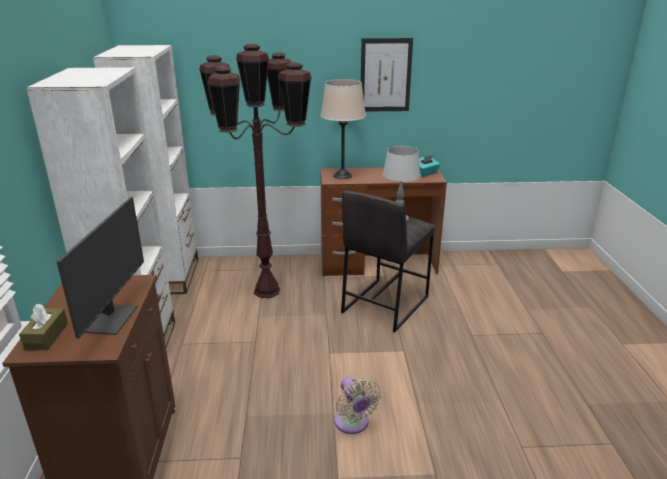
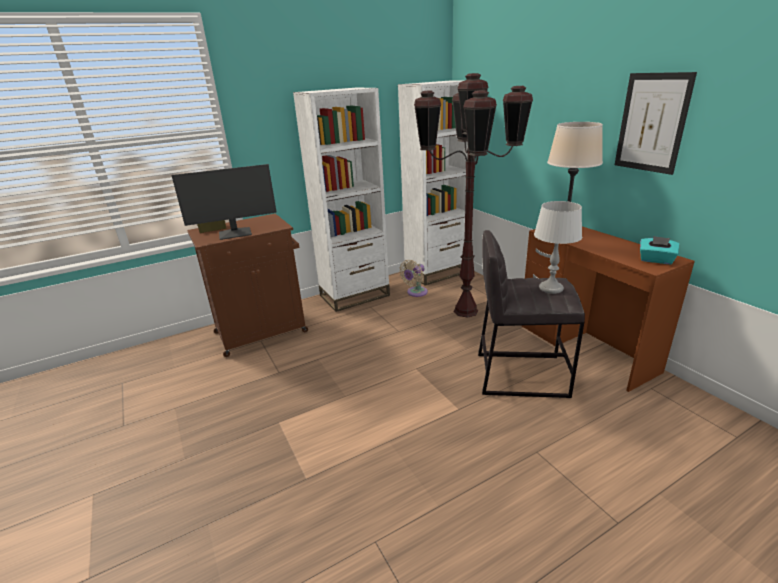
camera: 65 degrees right, 0 degrees up
(353, 424) = (339, 410): beige fan -> beige fan (415, 293)

